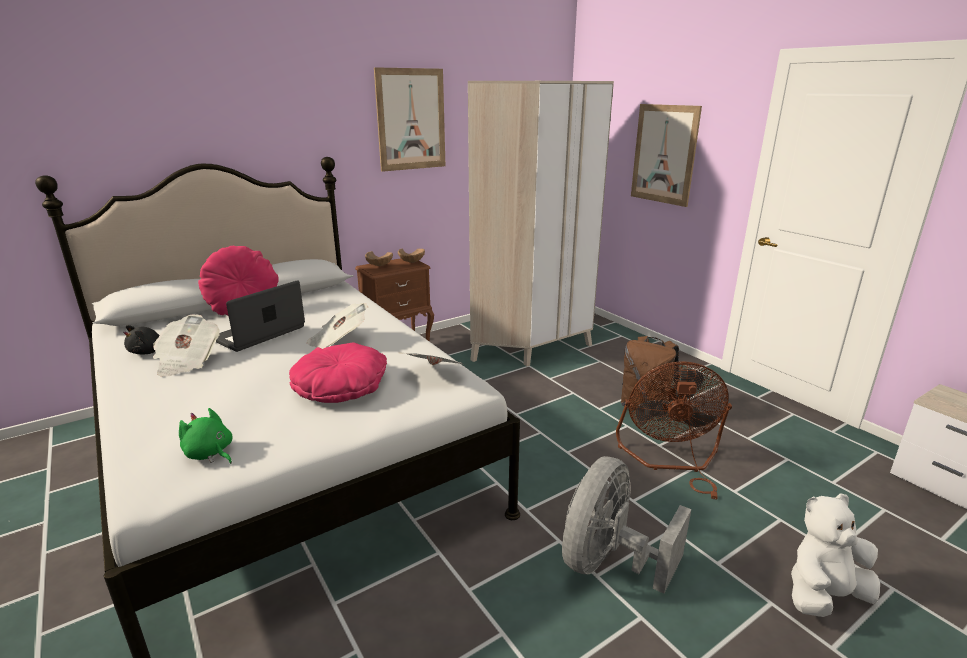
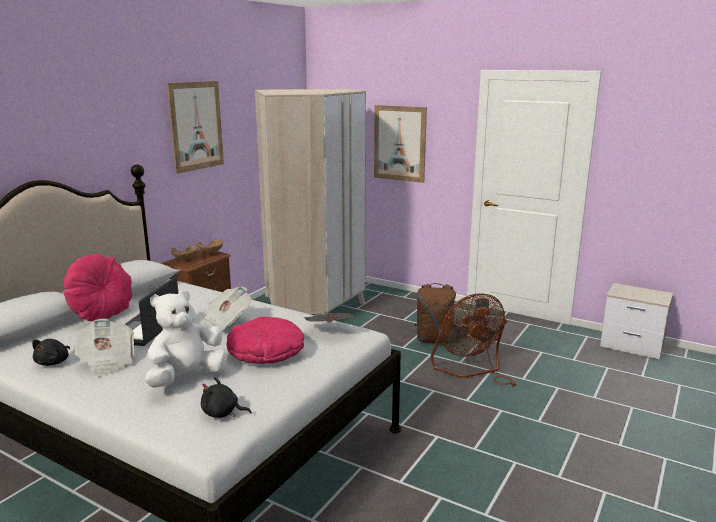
camera: 25 degrees left, 5 degrees down
(210, 453) = (222, 413): green plush toy -> black plush toy
(608, 562) = (476, 439): grey fan -> none
(823, 595) = (601, 420): white plush toy -> white plush toy (186, 377)

